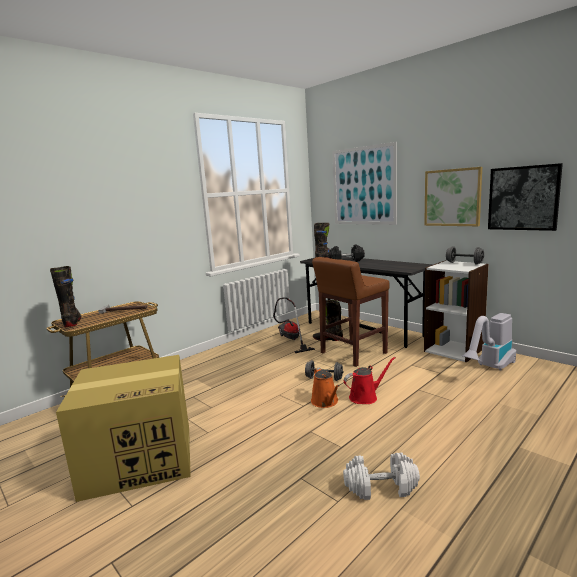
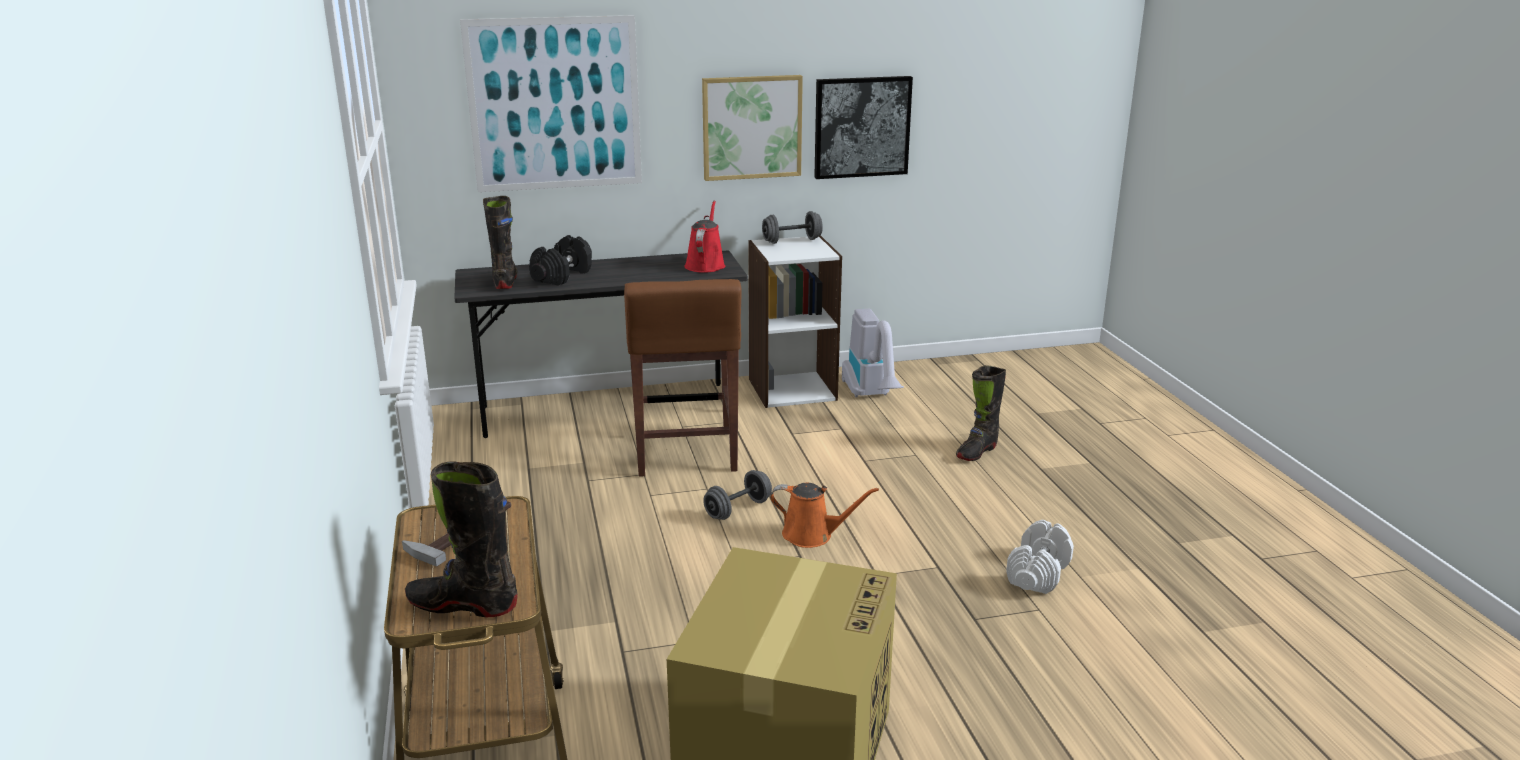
camera: 60 degrees left, 10 degrees up
(291, 340) = (533, 481): vacuum cleaner -> none
(328, 339) = (593, 450): black boot -> black boot (976, 452)
(365, 397) = (836, 501): red watering can -> red watering can (705, 265)

